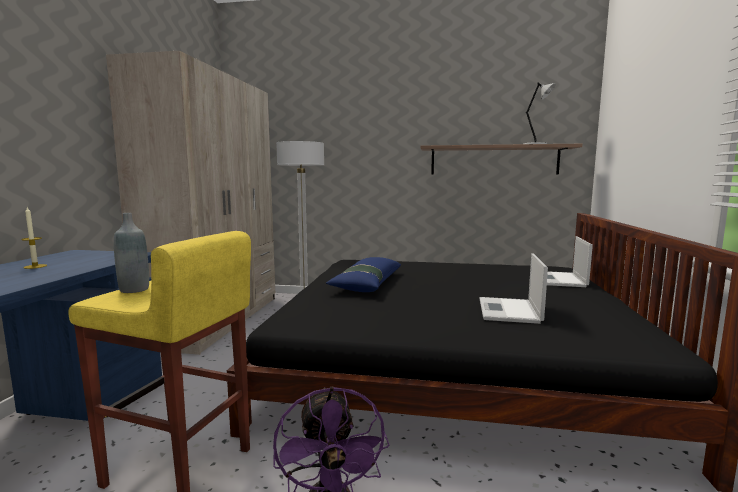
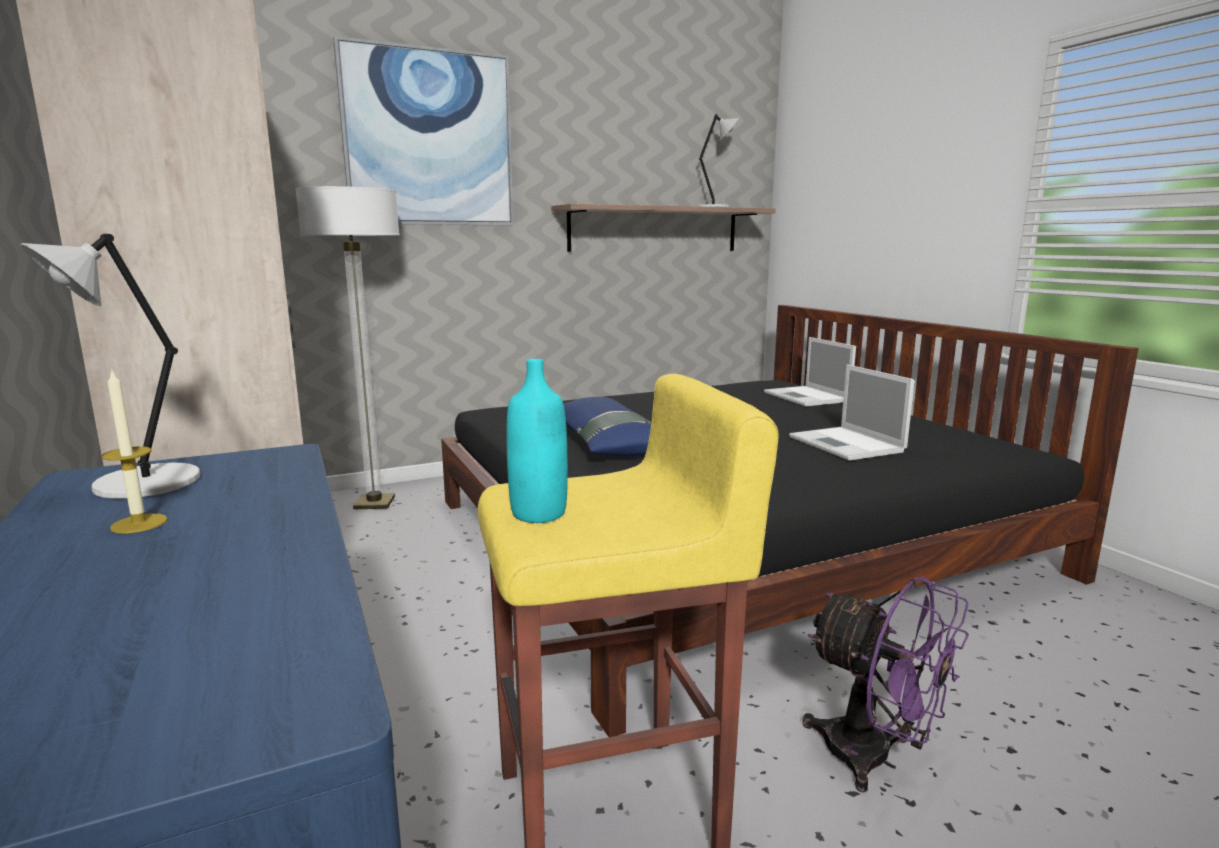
camera: 35 degrees left, 5 degrees up
(74, 256) = (141, 485): none -> grey table lamp
(134, 289) = (538, 513): grey bottle -> turquoise bottle
(354, 115) = (429, 139): none -> picture

